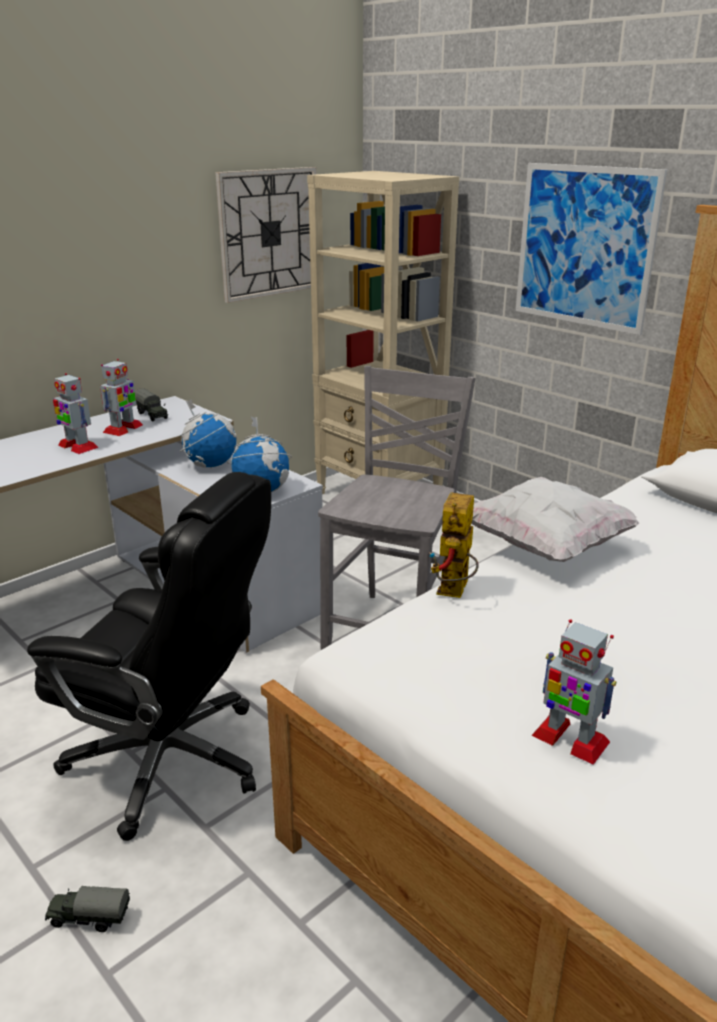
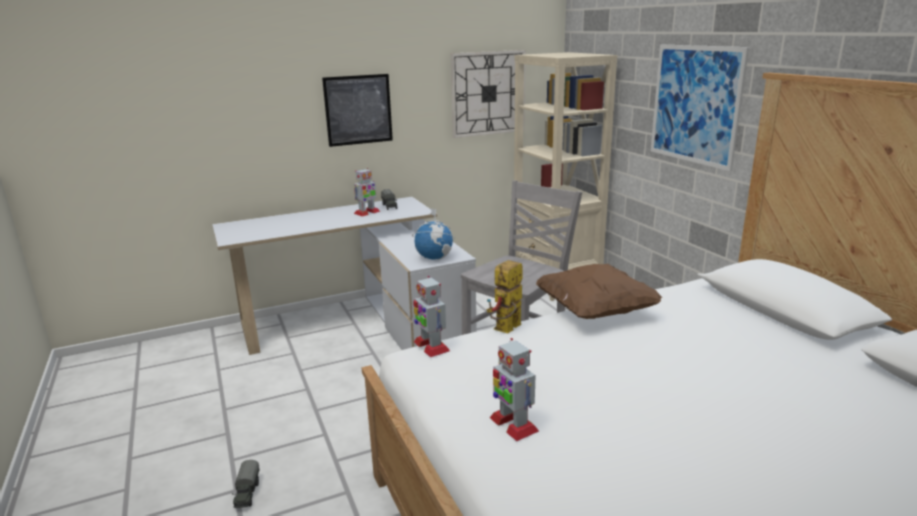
camera: 20 degrees right, 5 degrees down
(77, 446) = (334, 220): toy robot -> toy robot (431, 346)
(86, 266) = (358, 110): none -> picture
(88, 918) = (247, 493): toy truck -> toy truck turned 120 degrees counterclockwise
(172, 760) = (336, 419): black office chair -> none
(210, 465) = (413, 240): globe -> none
(546, 546) = (595, 311): white pillow -> brown pillow

